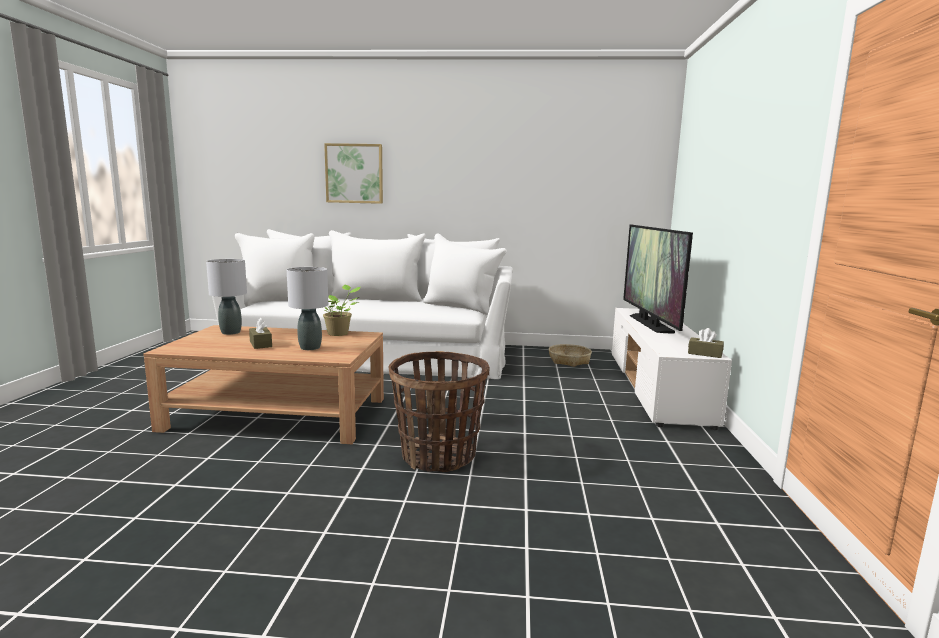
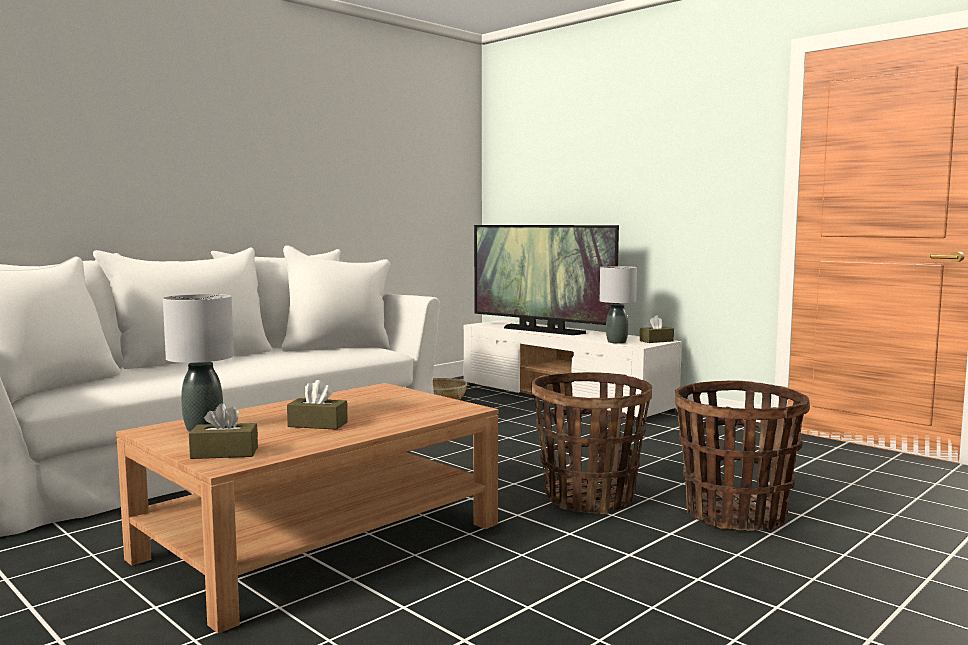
camera: 50 degrees left, 5 degrees down
(187, 345) = (224, 453): none -> brown tissue box
(310, 347) = (392, 411): grey table lamp -> grey table lamp (616, 342)
(339, 333) = (348, 394): potted plant -> none
(354, 173) = (93, 151): picture -> none
(479, 517) = (735, 515): none -> basket

